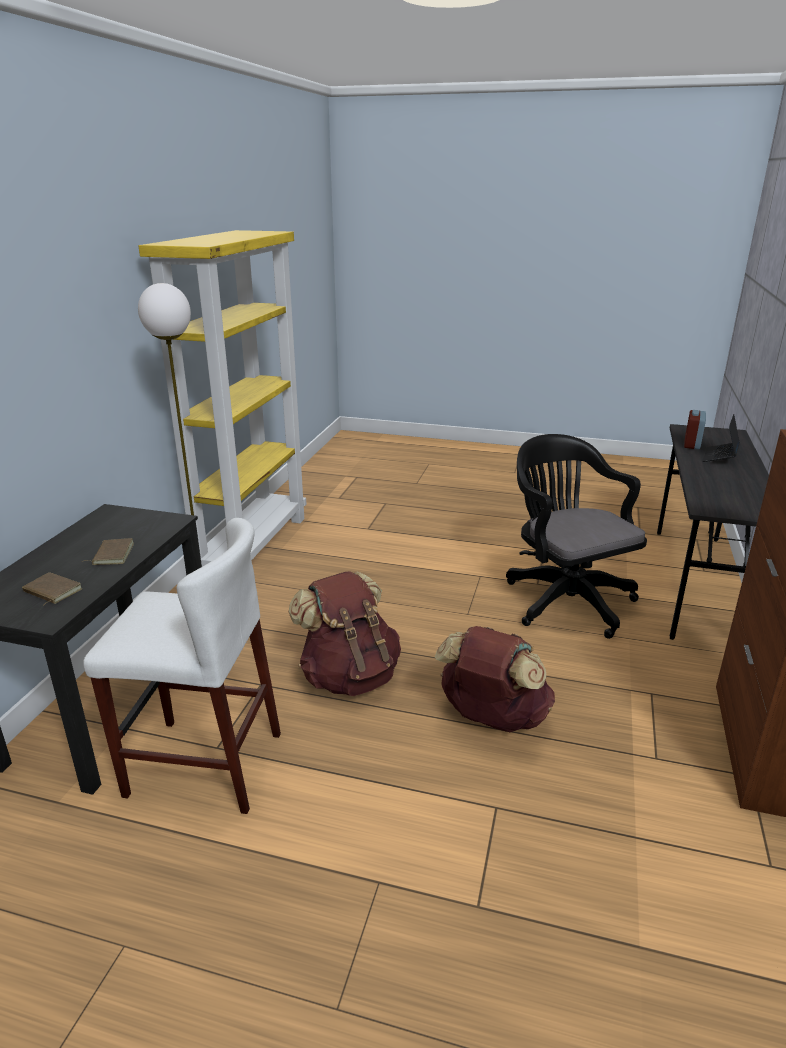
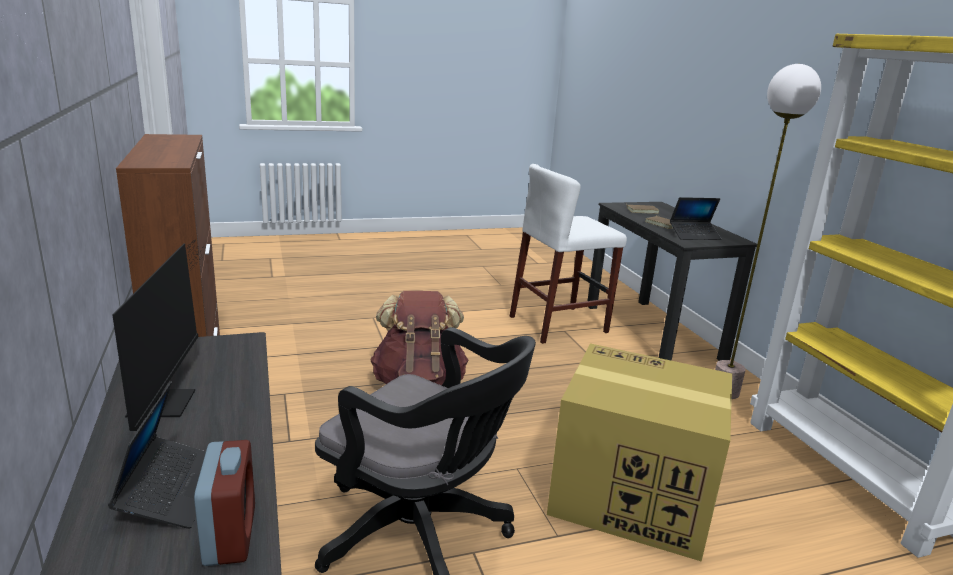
camera: 145 degrees right, 5 degrees down
(134, 528) = (694, 235): none -> laptop
(349, 676) = (547, 381): brown backpack -> none
(410, 578) = (628, 495): none -> cardboard box
(741, 487) = (167, 398): none -> monitor

